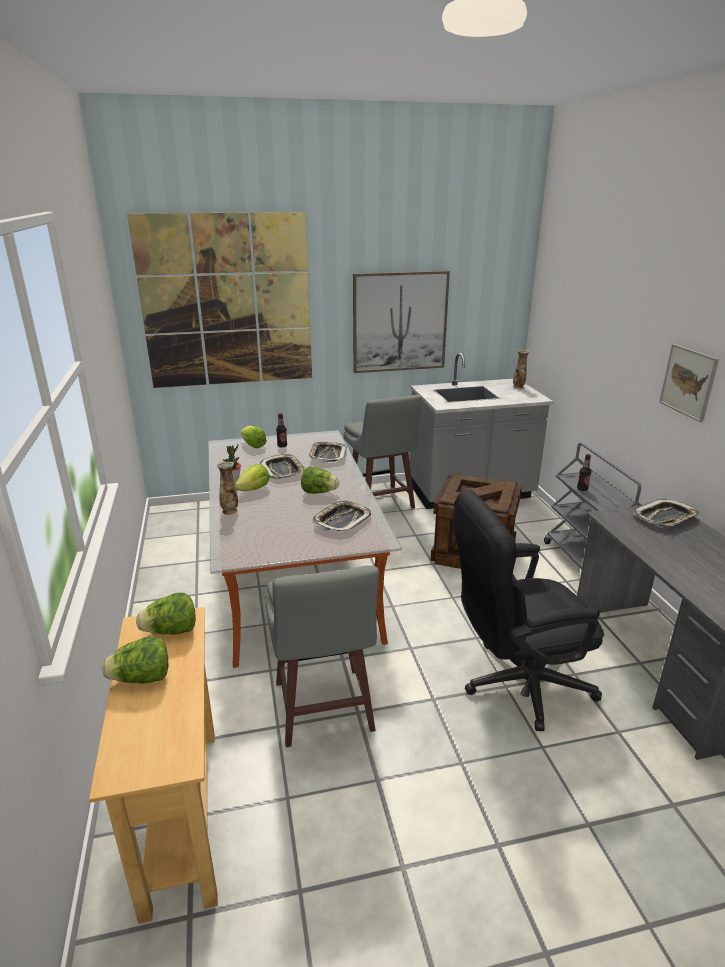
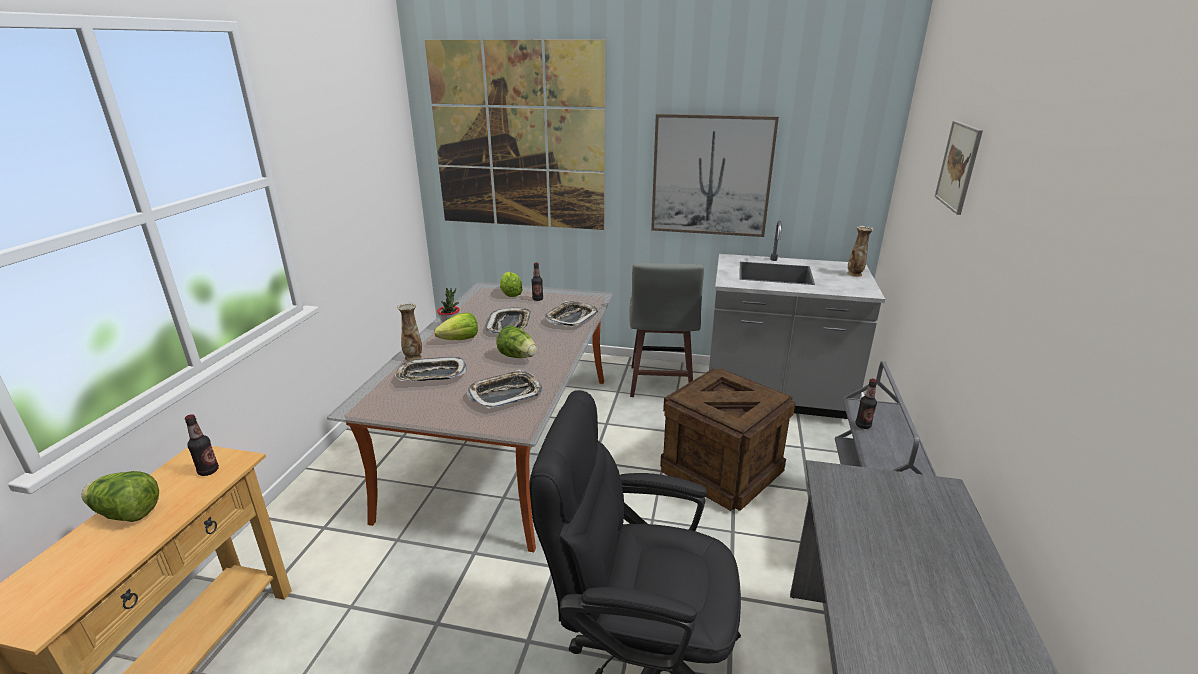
camera: 25 degrees right, 0 degrees up
(171, 631) = (208, 471): lettuce -> bottle
(323, 709) = (407, 604): grey stool -> none
(665, 517) = (923, 501): tray -> tray (431, 375)
(688, 382) = (1012, 298): picture -> picture (958, 166)

